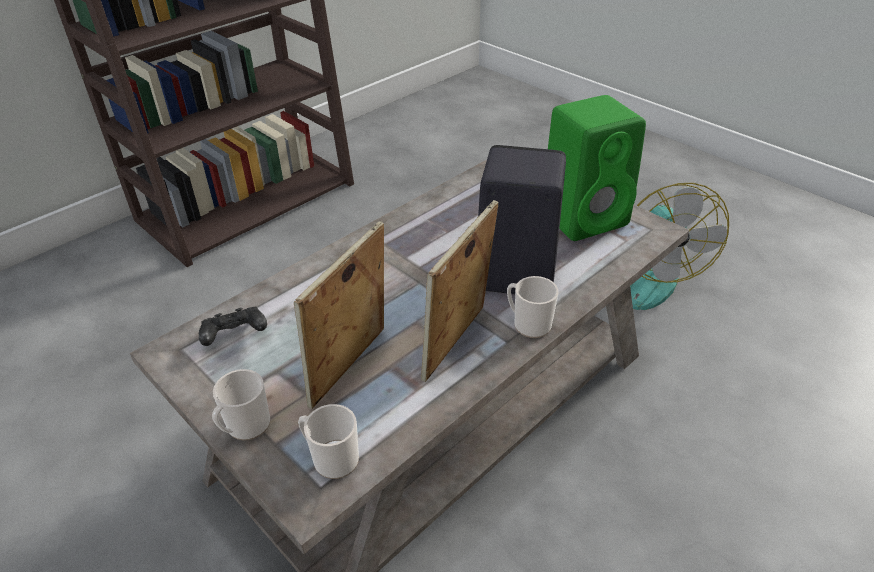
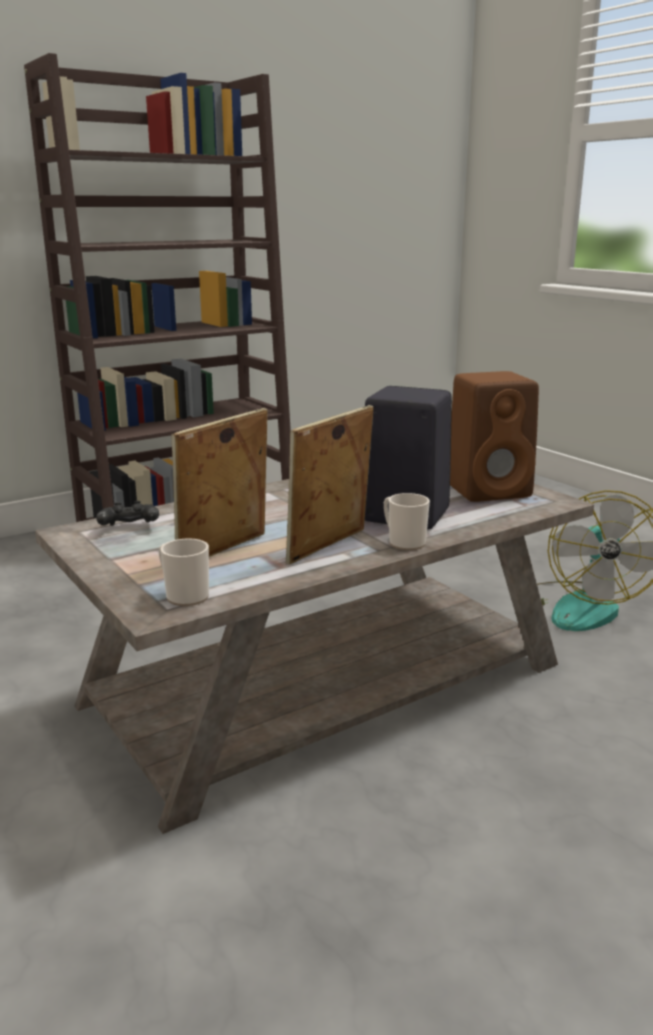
camera: 10 degrees right, 20 degrees down
(245, 427) = (115, 573): mug -> none
(585, 217) = (490, 490): green speaker -> brown speaker

